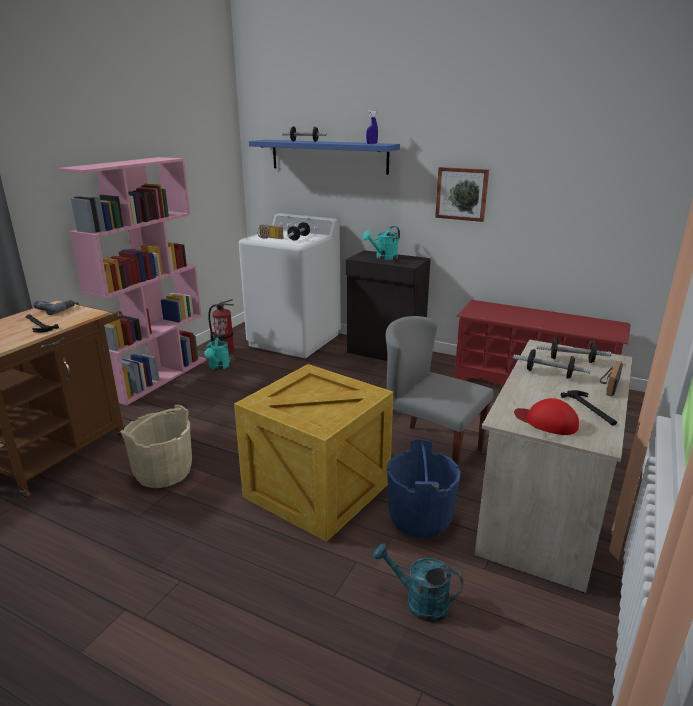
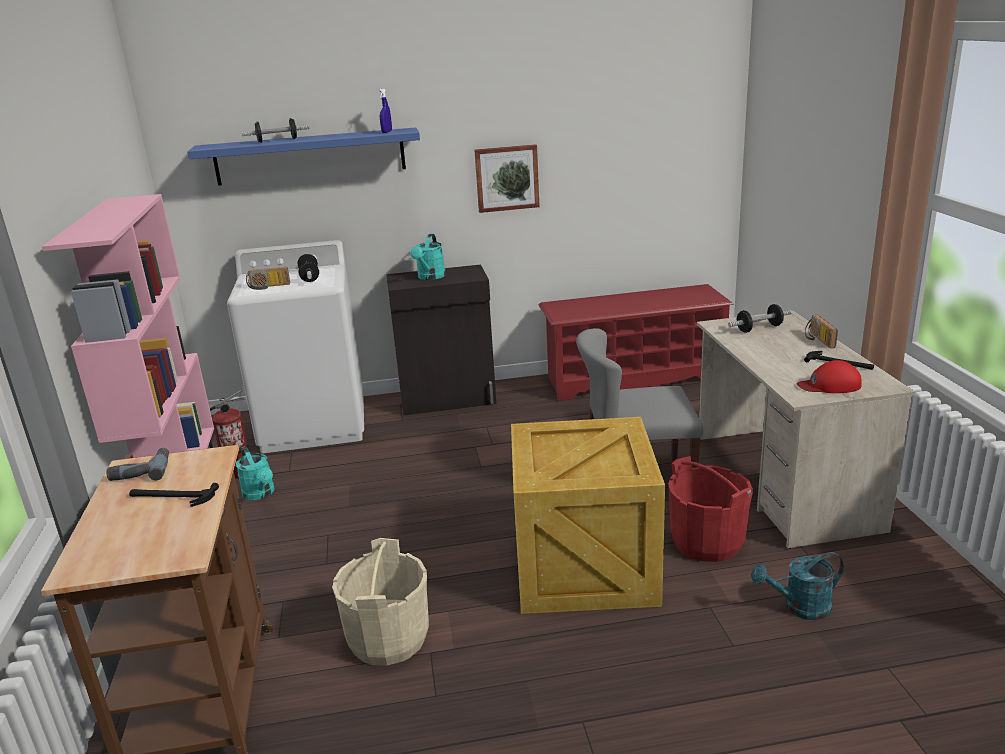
camera: 35 degrees left, 0 degrees up
(420, 517) = (707, 541): blue bucket -> red bucket
(549, 373) = (764, 346): dumbbell -> none

